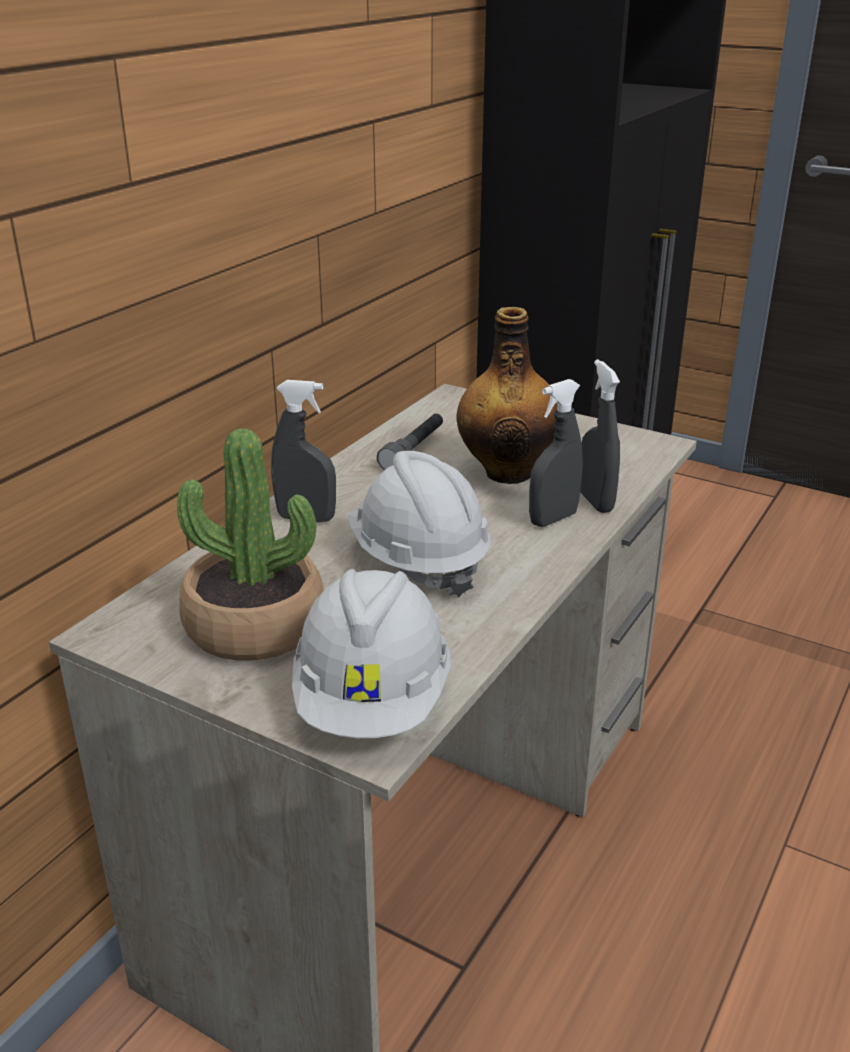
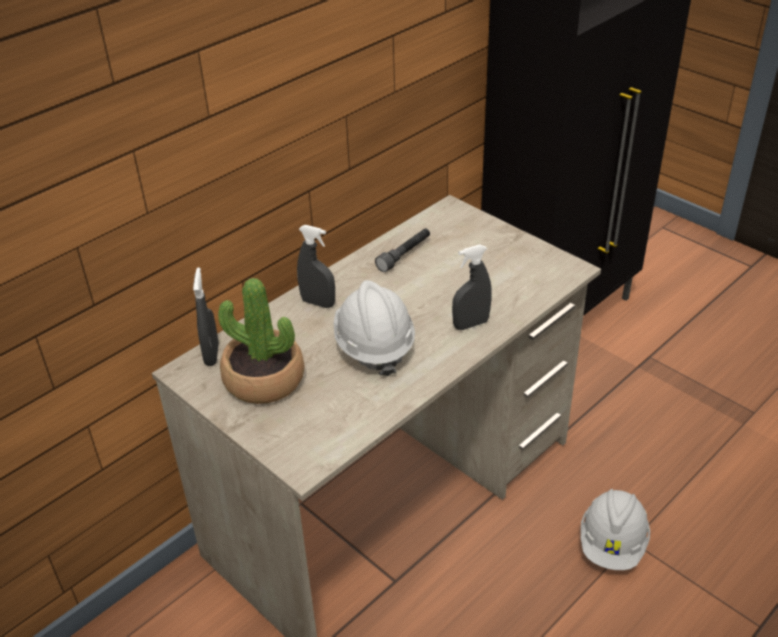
camera: 15 degrees right, 10 degrees up
(373, 700) = (312, 439): white hard hat -> white hard hat (612, 543)
(508, 471) = (459, 281): bottle -> none
(595, 502) = (505, 313): grey spray bottle -> grey spray bottle (211, 355)

